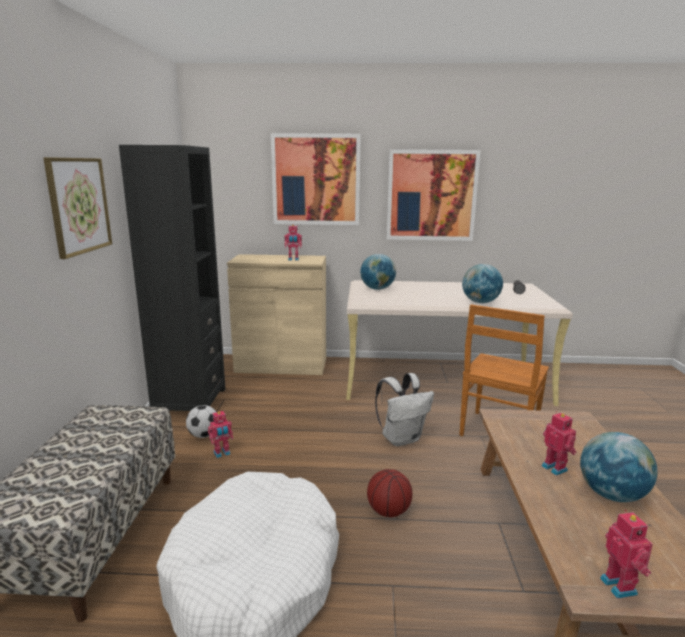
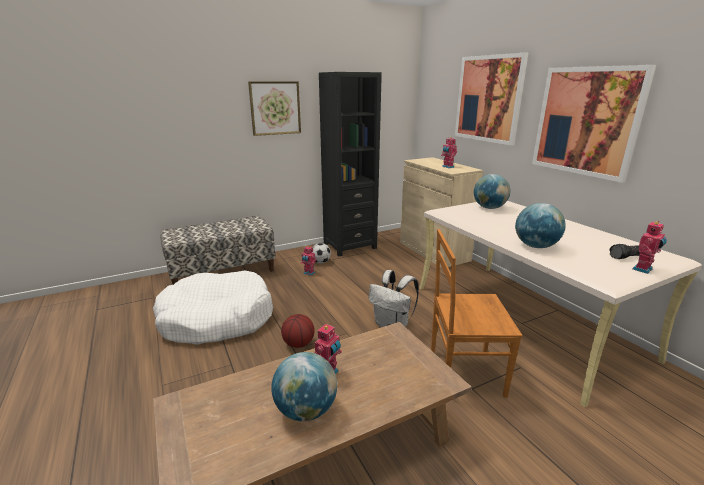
camera: 60 degrees right, 5 degrees up
(620, 586) = (183, 419): toy robot -> toy robot (643, 269)

